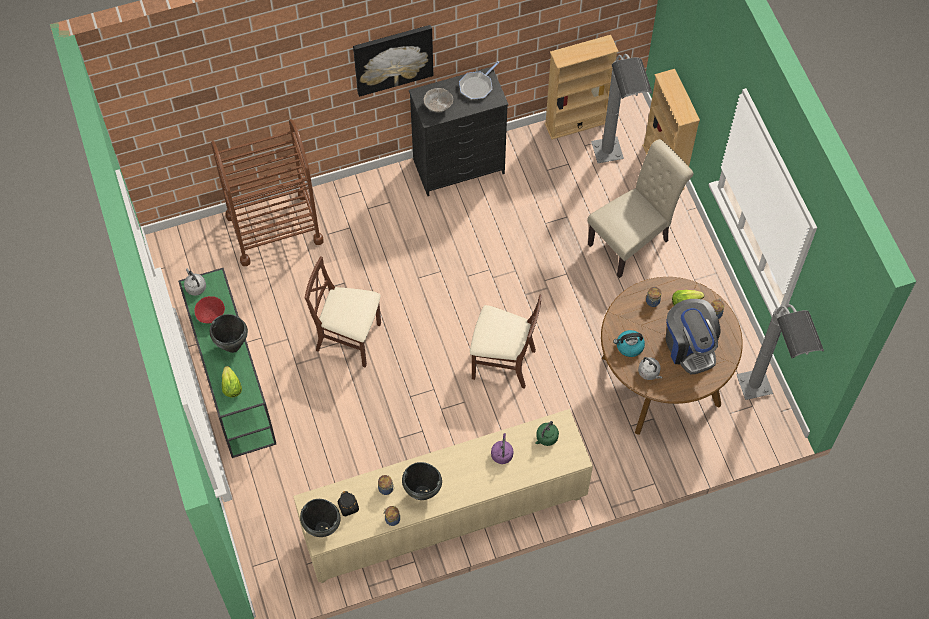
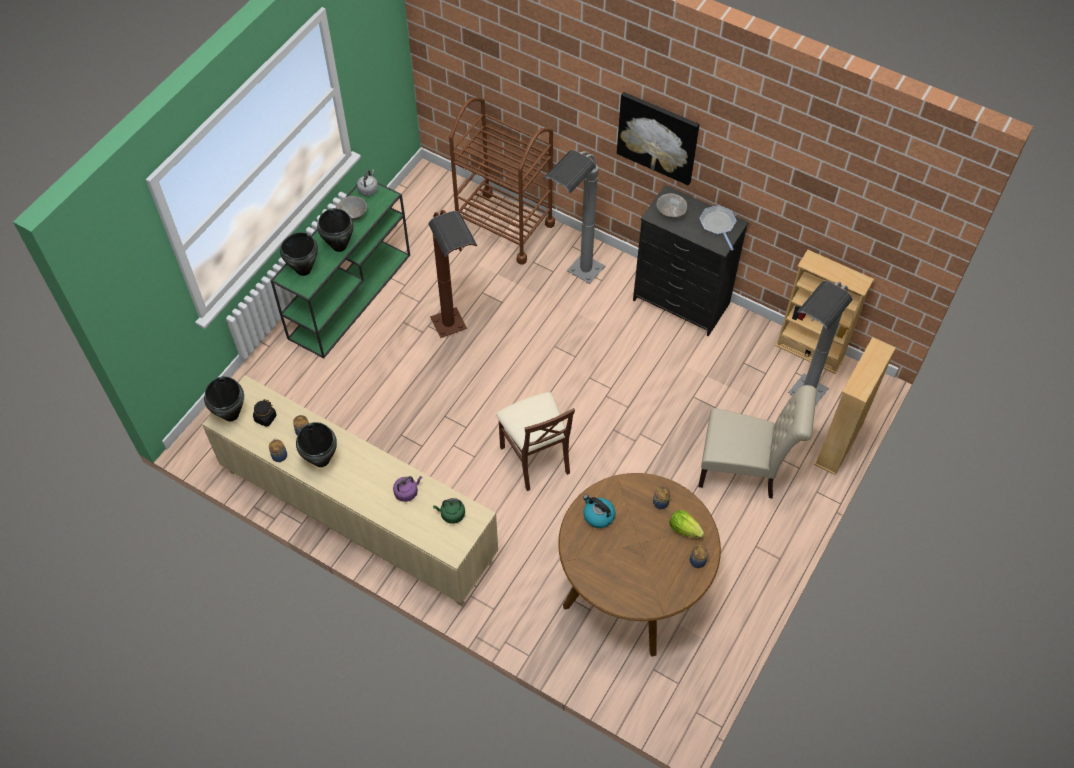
camera: 50 degrees right, 5 degrees down
(211, 315) = (353, 215): red bowl -> grey bowl
(231, 387) = (303, 270): lettuce -> black cooking pot
(349, 338) = (457, 340): brown chair -> brown floor lamp
(477, 86) = (718, 225): frying pan -> frying pan turned 75 degrees clockwise
(649, 373) = (587, 550): grey kettle -> none
(690, 346) = (645, 564): coffee machine -> none
(761, 404) = (687, 689): grey floor lamp -> grey floor lamp (574, 283)

